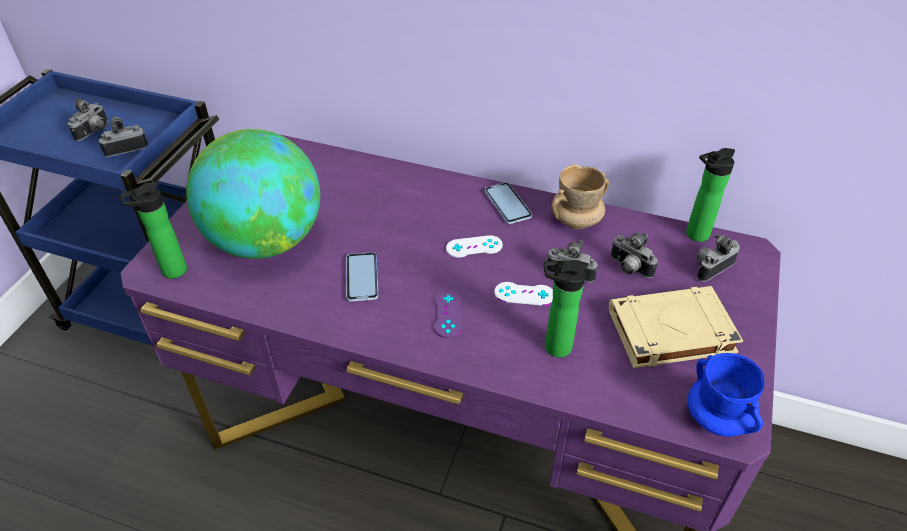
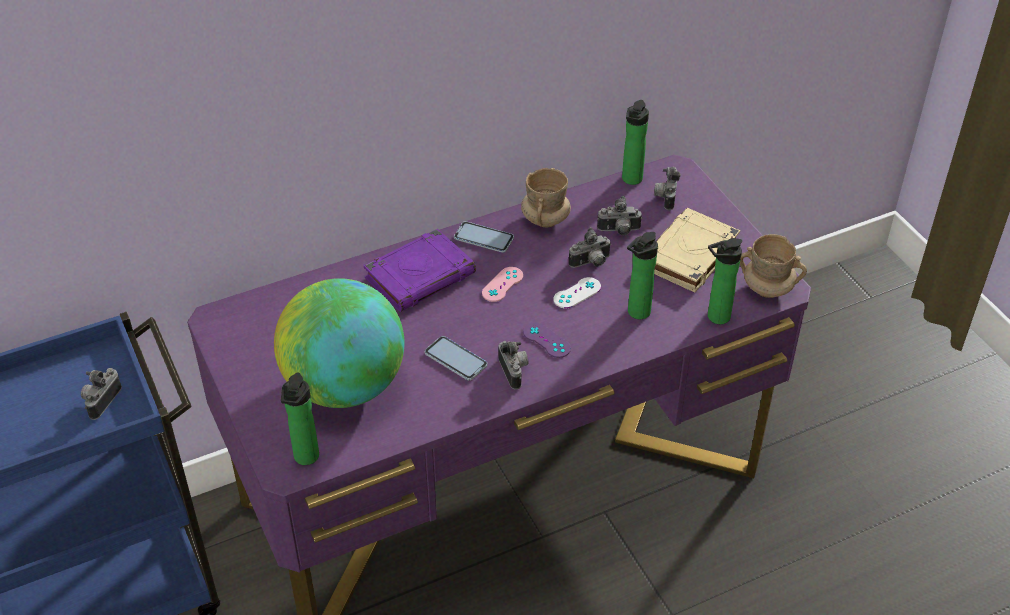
camera: 45 degrees left, 0 degrees up
(95, 132) = (41, 409): camera -> camera (514, 372)
(424, 201) = (420, 275): none -> purple book
(474, 247) = (502, 284): white game controller -> pink game controller
(625, 405) = (715, 317): none -> bottle
(717, 418) = (768, 288): blue mug -> beige mug

